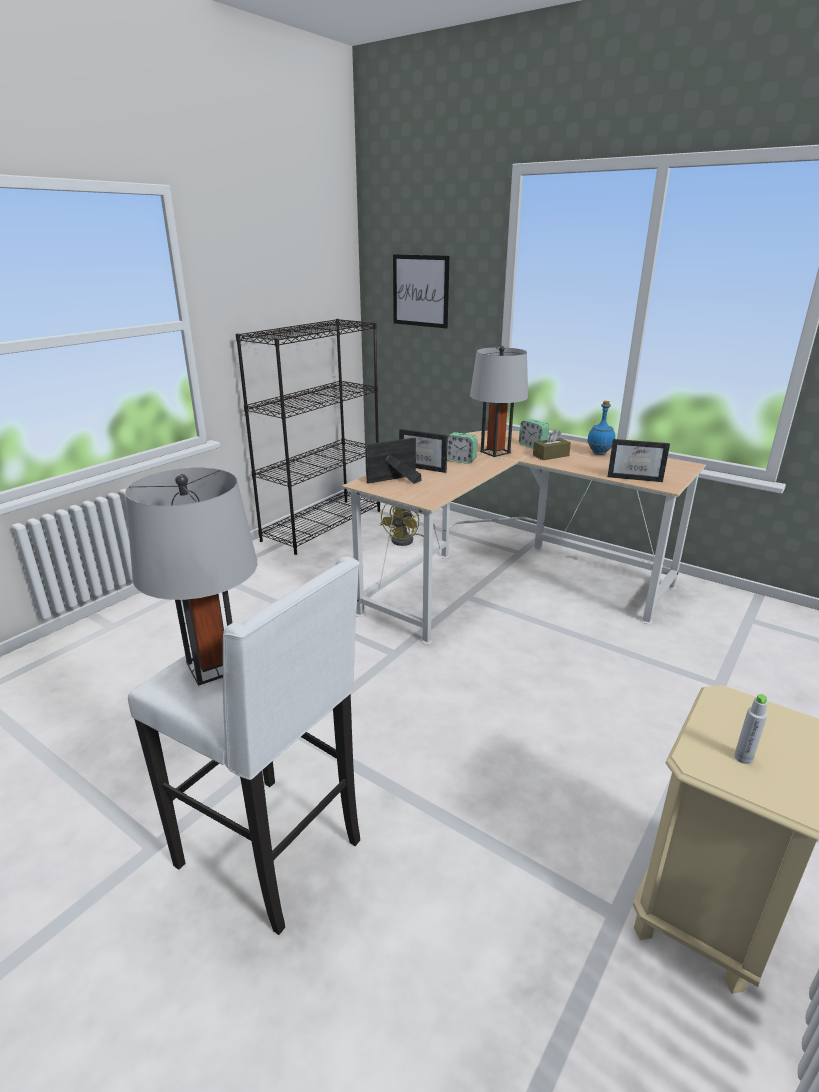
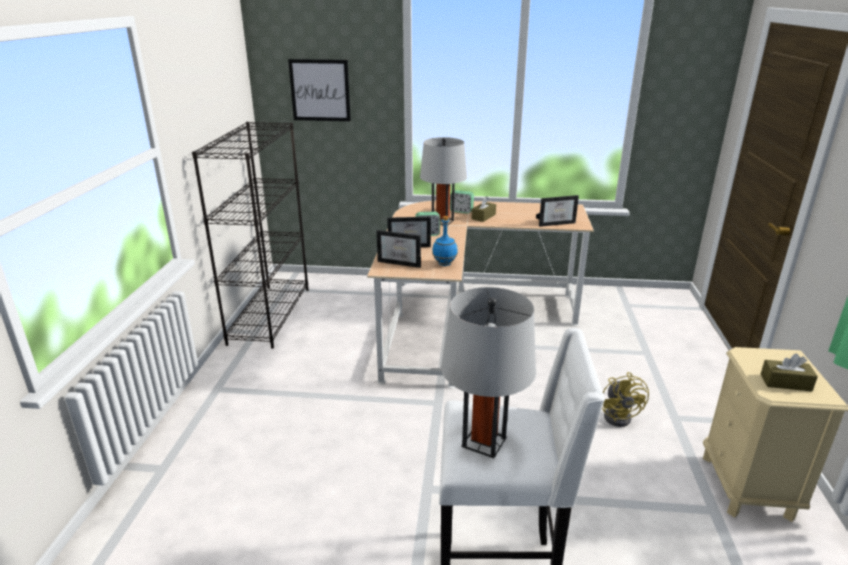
camera: 30 degrees left, 0 degrees up
(392, 481) = (401, 262): picture frame -> picture frame turned 105 degrees counterclockwise
(407, 540) = (357, 310): yellow fan -> yellow fan (620, 416)
(599, 453) = (512, 208): blue bottle -> blue bottle (445, 264)
(743, 758) = (785, 382): grey bottle -> brown tissue box

